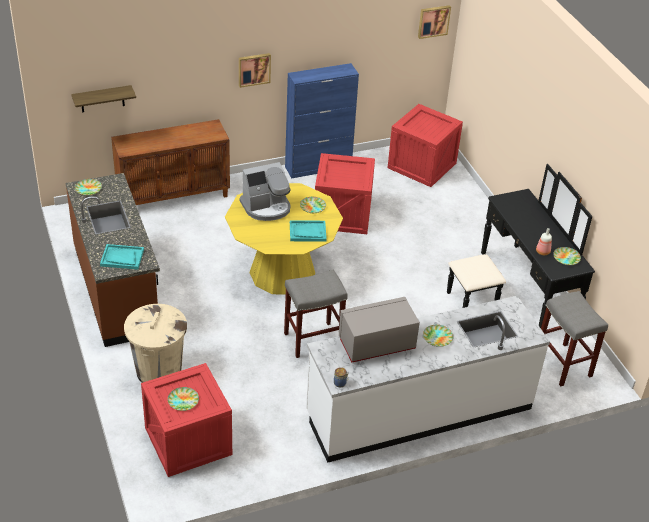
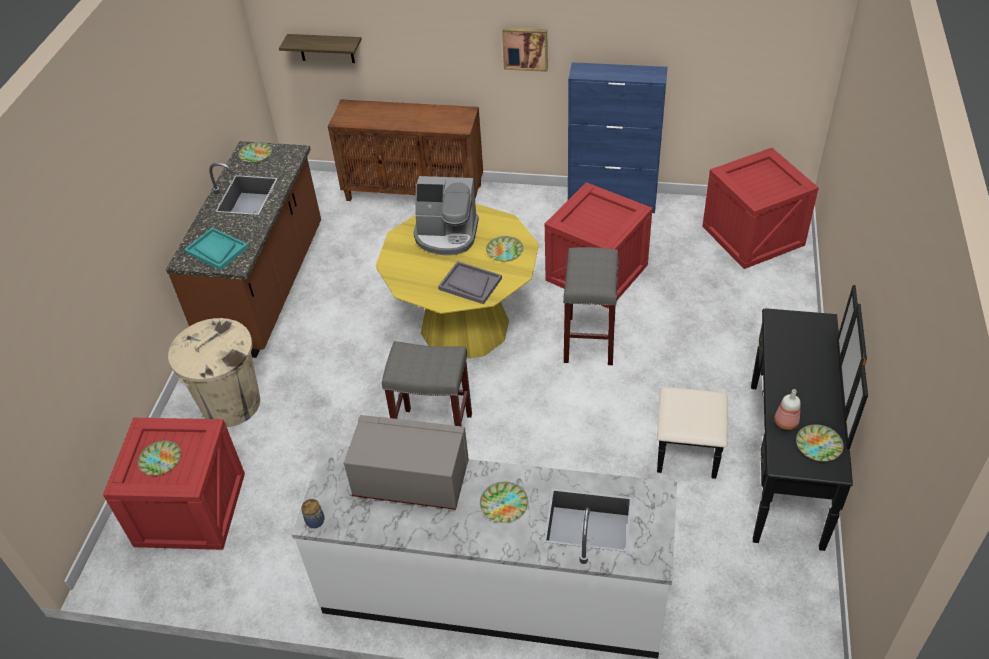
camera: 35 degrees right, 5 degrees up
(307, 232) = (470, 284): turquoise tray -> grey tray
(433, 21) = (806, 27): picture -> none
(564, 365) = (759, 608): grey stool -> grey stool (590, 341)

